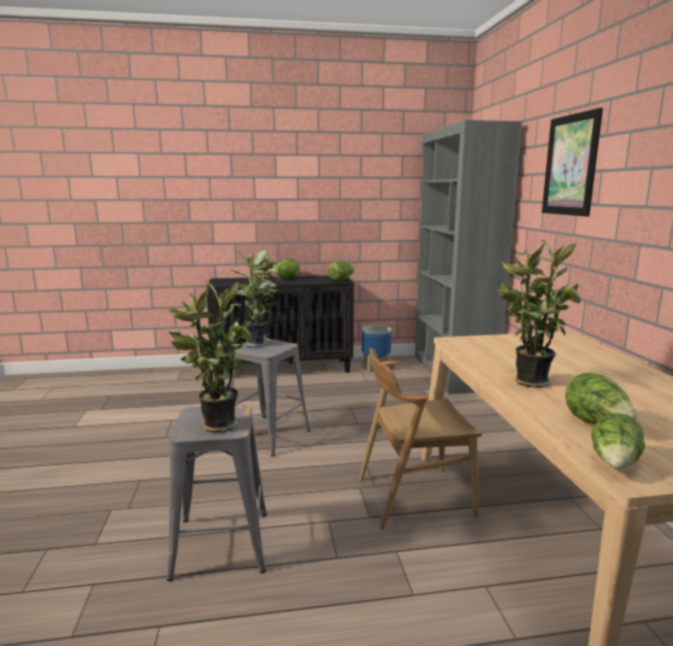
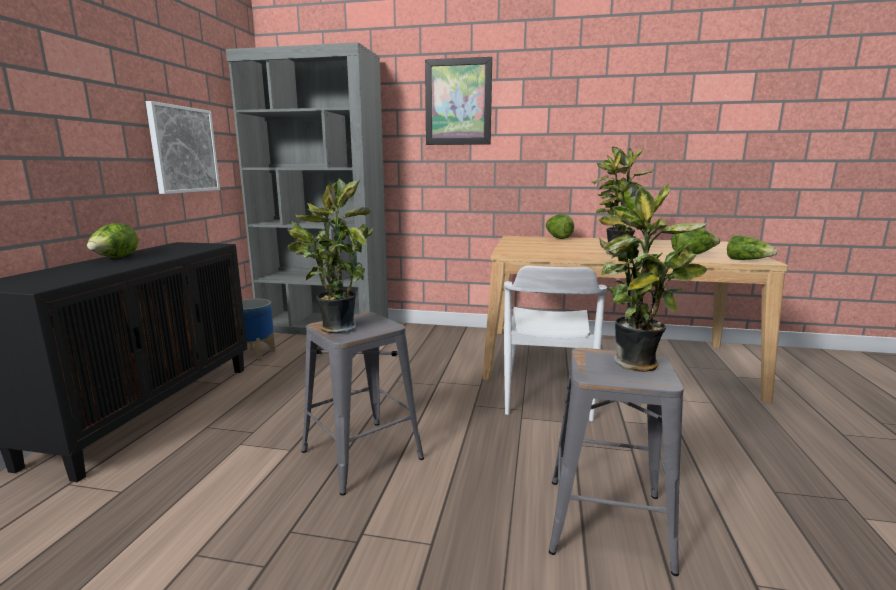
camera: 70 degrees left, 0 degrees up
(341, 280) = (209, 245): lettuce -> lettuce (558, 238)
(366, 213) = (183, 150): none -> picture
(414, 497) = (546, 396): brown chair -> white chair

